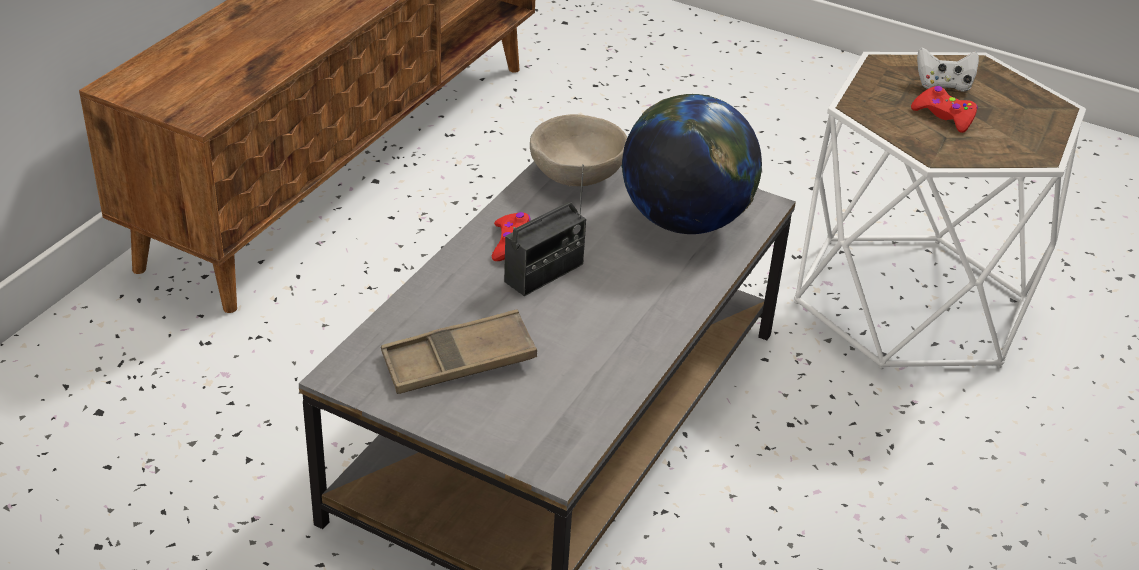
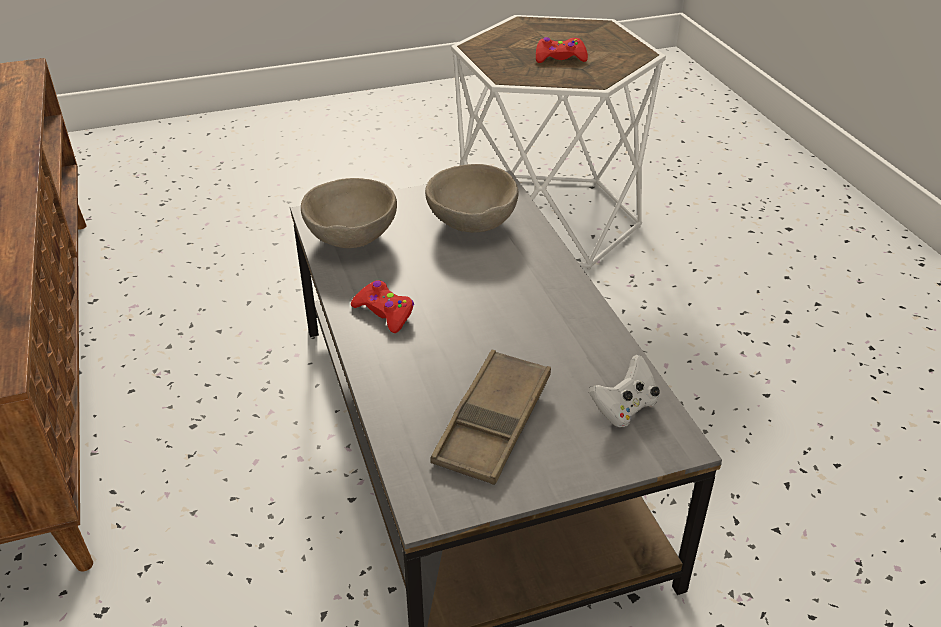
camera: 45 degrees left, 0 degrees up
(544, 273) = (442, 317): radio -> none
(685, 221) = (471, 222): globe -> beige bowl
(943, 85) = (528, 41): white game controller -> white game controller (624, 408)

